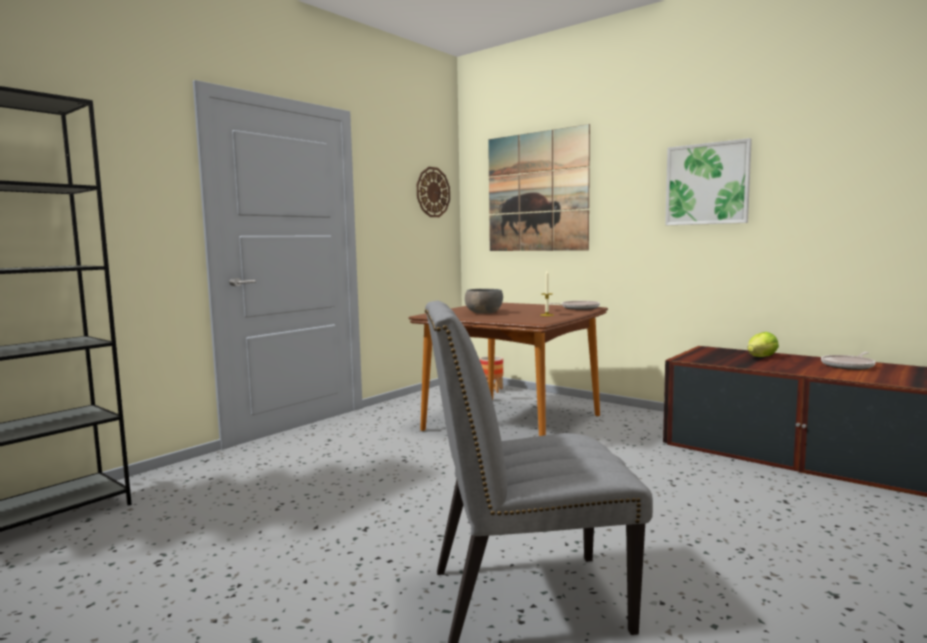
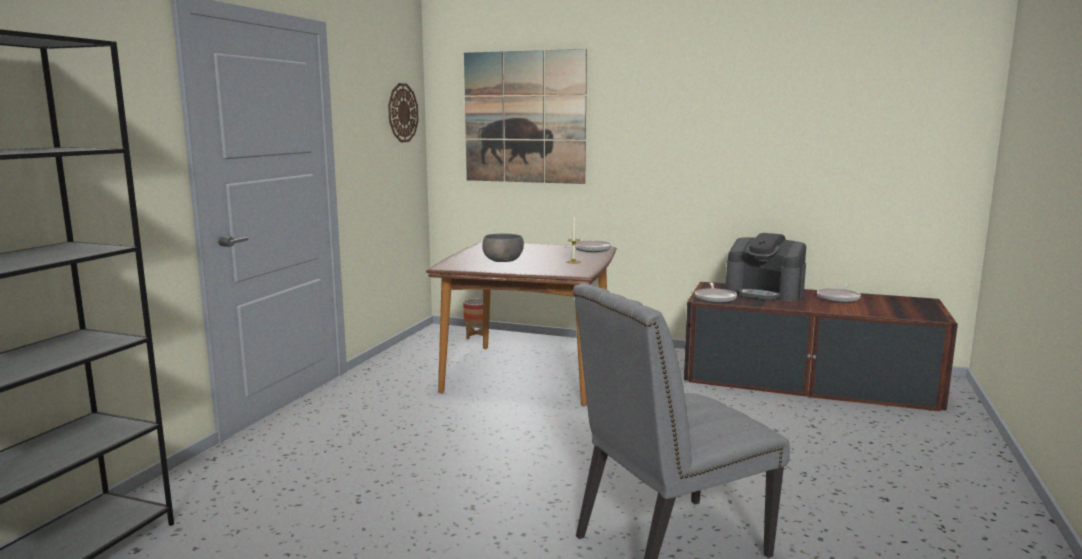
camera: 20 degrees left, 5 degrees up
(699, 359) = (715, 298): none -> frying pan
(707, 184) = (709, 123): picture -> none
(761, 357) = (765, 293): lettuce -> coffee machine

